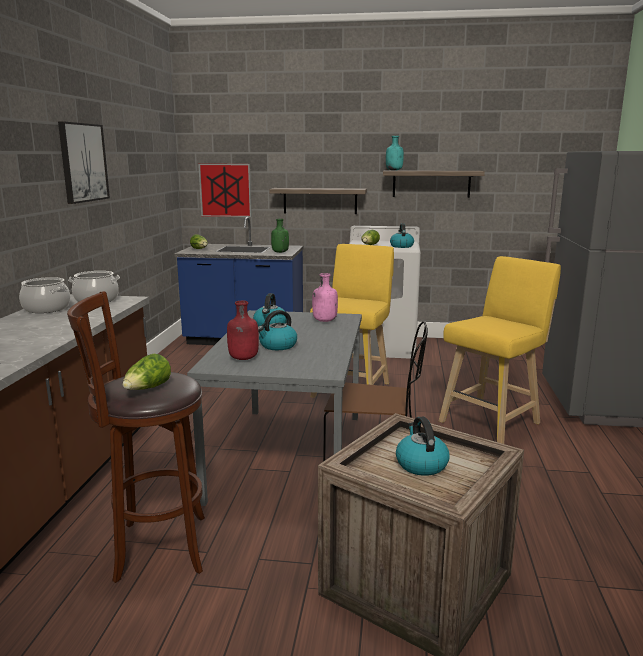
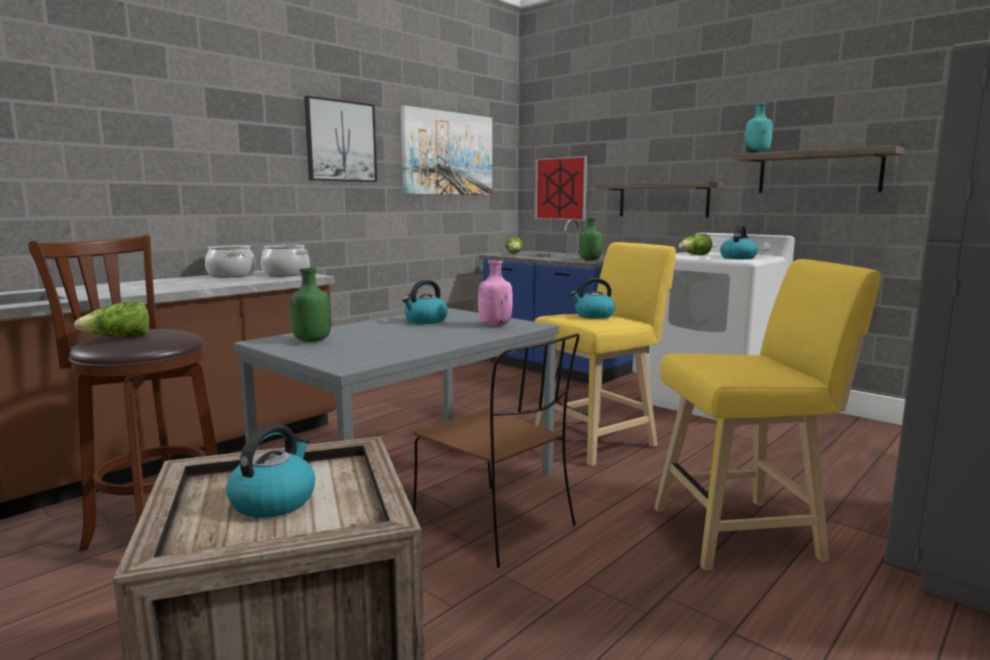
camera: 35 degrees right, 5 degrees down
(142, 164) = (448, 154): none -> picture
(243, 358) = (311, 341): red bottle -> green bottle
(277, 346) = (376, 337): kettle -> kettle (593, 316)

